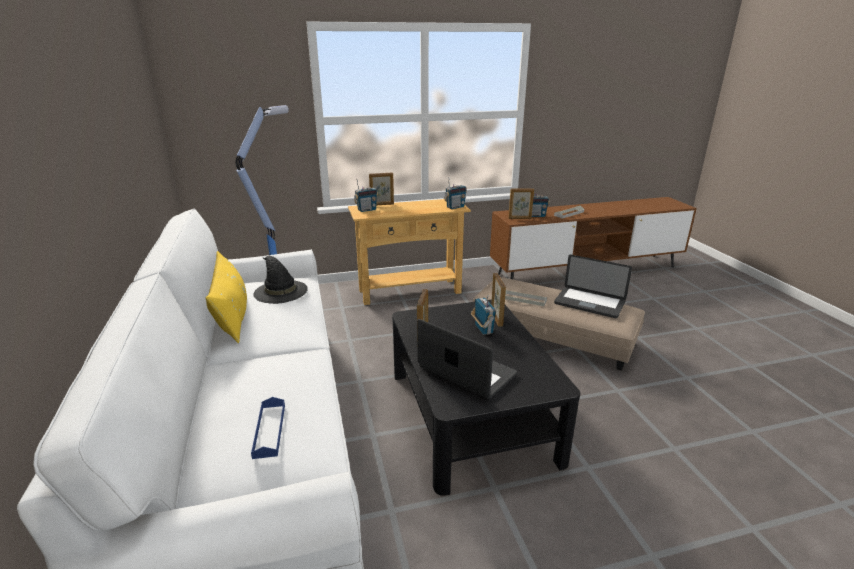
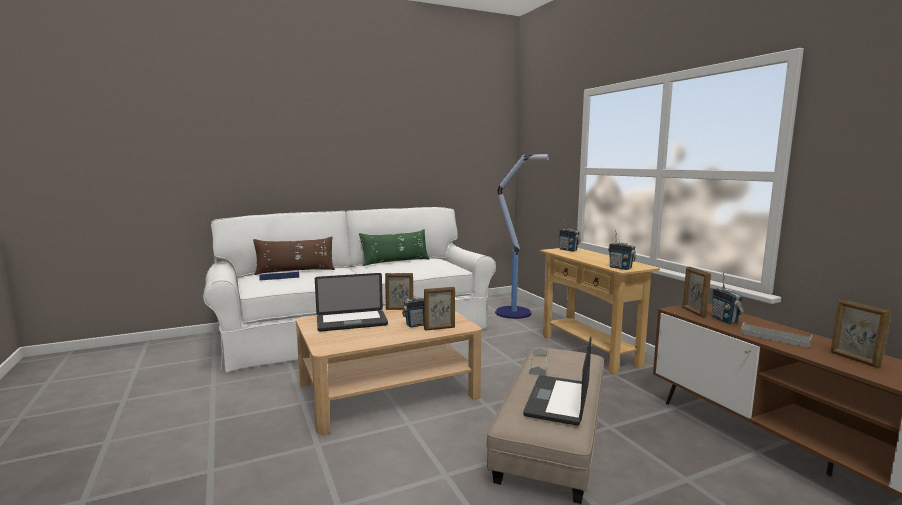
camera: 80 degrees right, 15 degrees down
(224, 415) = (295, 271): none -> brown pillow
(232, 315) = (395, 262): yellow pillow -> green pillow
(280, 291) = (430, 264): black hat -> none
(382, 204) = (591, 252): picture frame -> picture frame (854, 359)
(466, 371) = (351, 322): laptop -> laptop turned 45 degrees clockwise
(470, 415) = (388, 390): black coffee table -> beige coffee table

